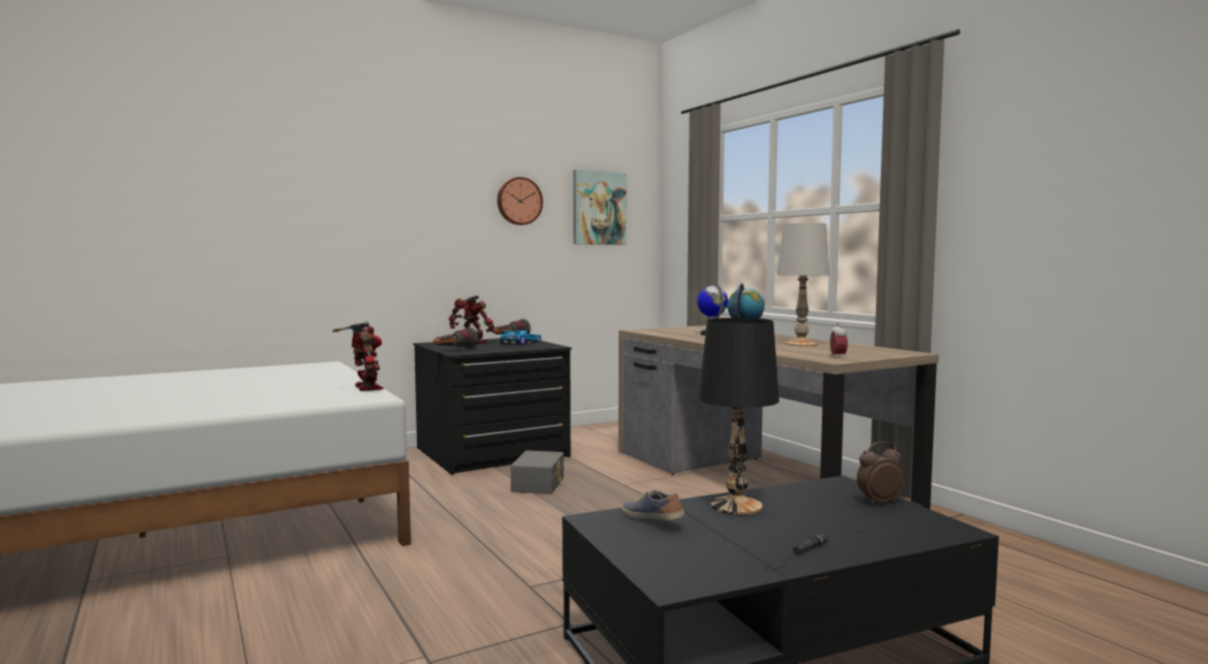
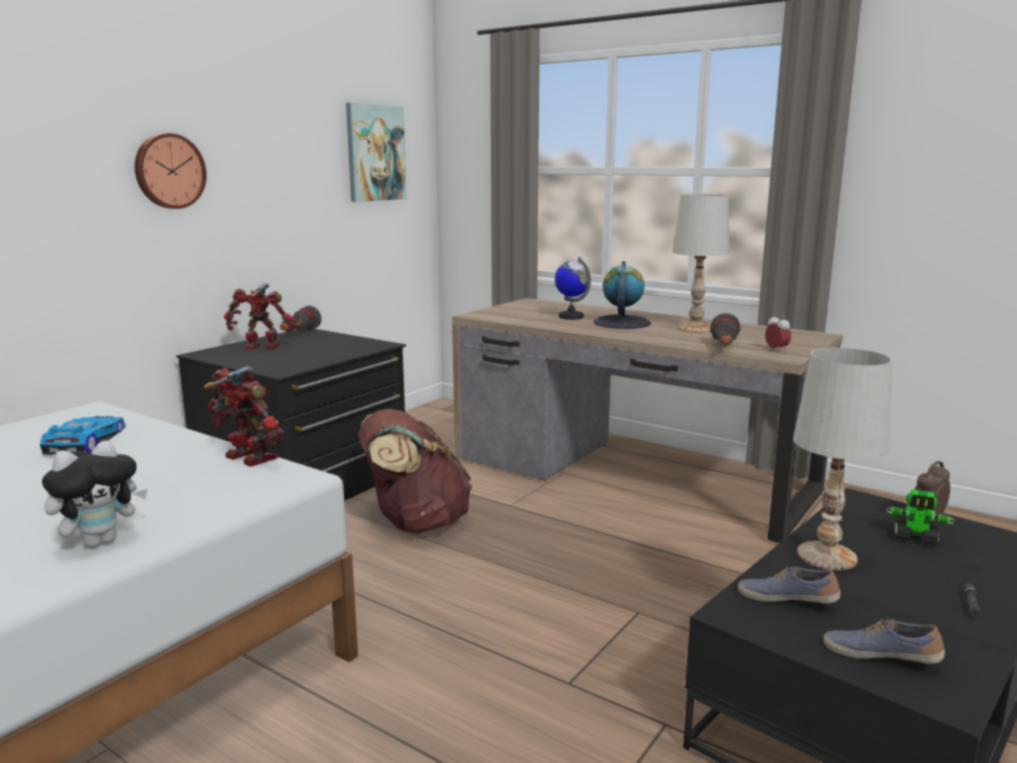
camera: 25 degrees left, 10 degrees up
(228, 407) = (101, 541): none -> plush toy
(454, 350) = (268, 367): flashlight -> flashlight (724, 348)
(519, 201) = (287, 147): wall clock -> wall clock (169, 171)
(520, 343) = (326, 341): toy car -> toy car (84, 442)
(539, 484) = (415, 523): grey storage box -> brown backpack
(666, 557) = (880, 656): none -> shoe
(735, 505) = (825, 556): black table lamp -> white table lamp
(843, 509) = (916, 538): none -> toy robot

